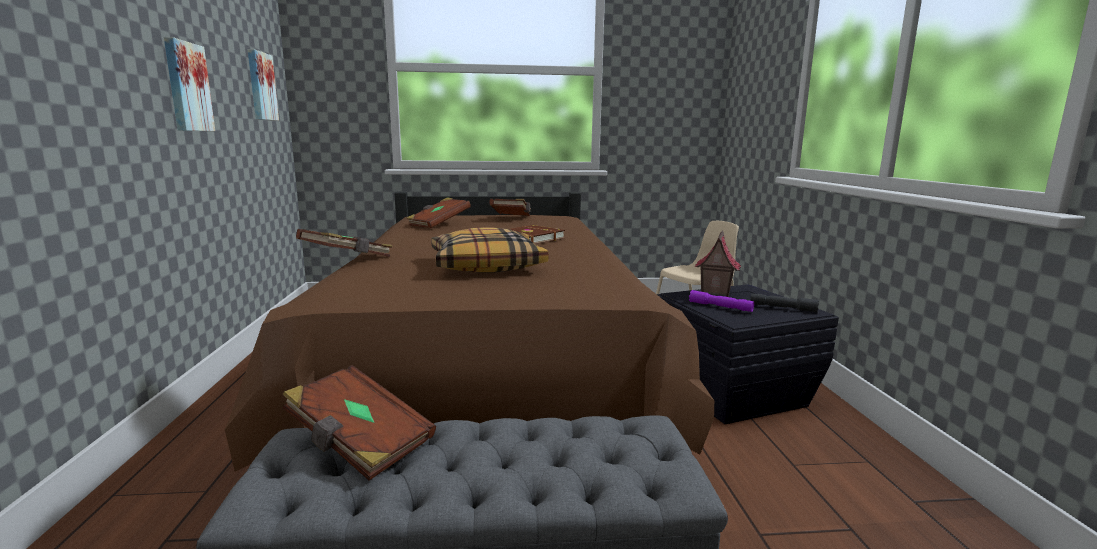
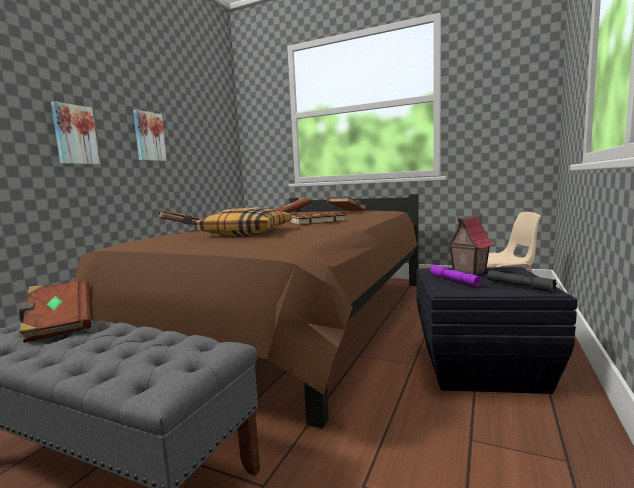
camera: 30 degrees right, 5 degrees down
(260, 86) = (213, 136): picture -> picture (74, 135)

